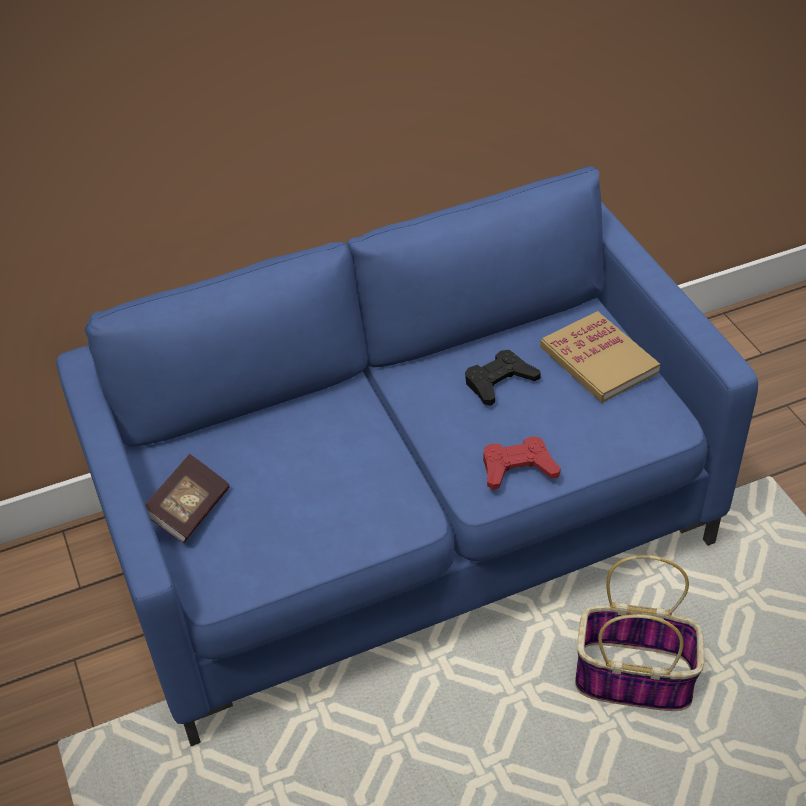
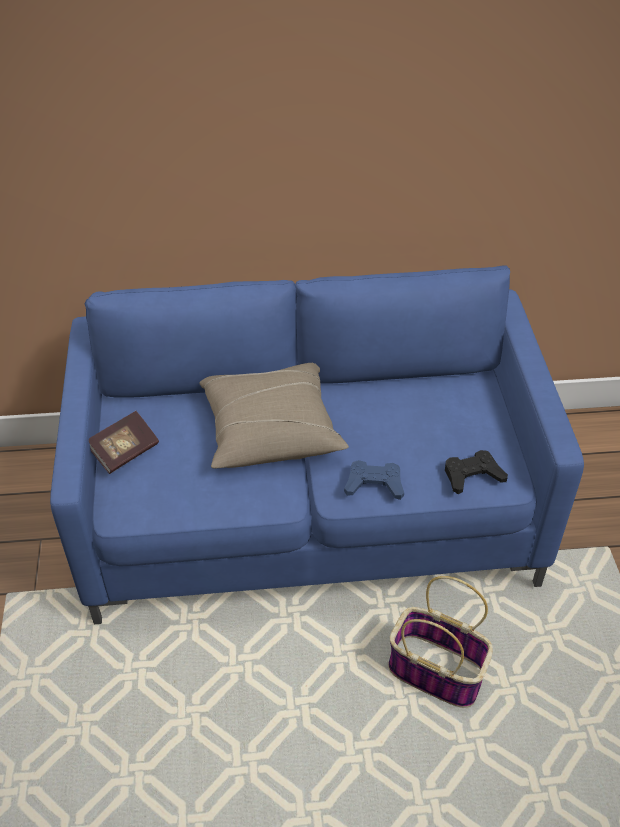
camera: 15 degrees right, 0 degrees up
(361, 435) = (270, 430): none -> beige pillow
(499, 382) = (388, 416): black game controller -> black game controller (472, 475)
(518, 468) = (374, 484): red game controller -> blue game controller
(598, 360) = (472, 418): book -> none

